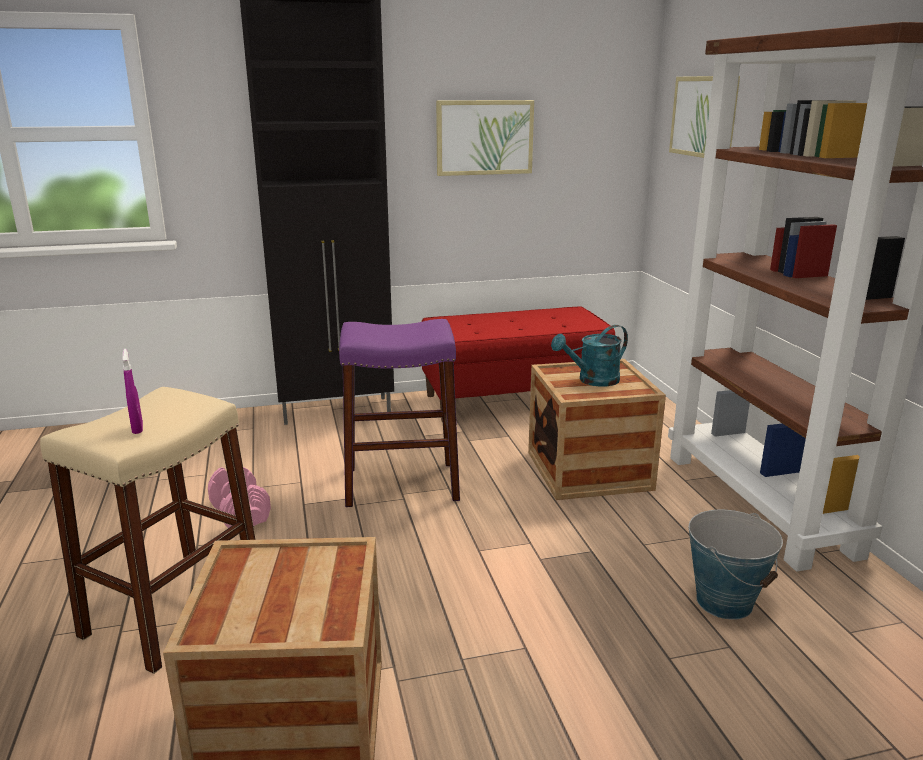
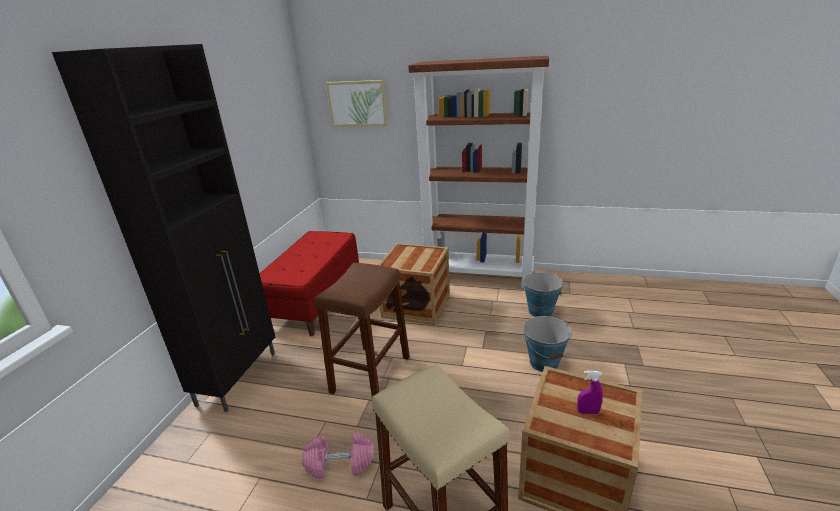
camera: 60 degrees left, 5 degrees up
(137, 428) = (457, 412): purple spray bottle -> purple spray bottle (588, 412)
(401, 483) = (371, 374): purple stool -> brown stool
(484, 137) = (243, 142): picture -> none
(559, 637) = (544, 363): none -> bucket
(592, 381) = (412, 258): turquoise watering can -> none

